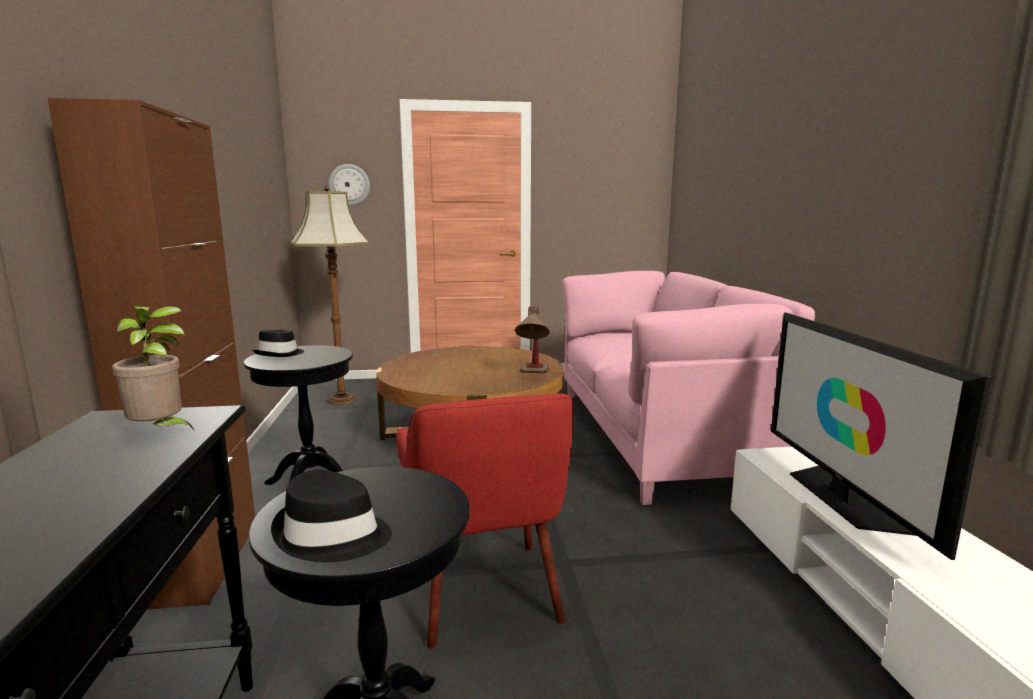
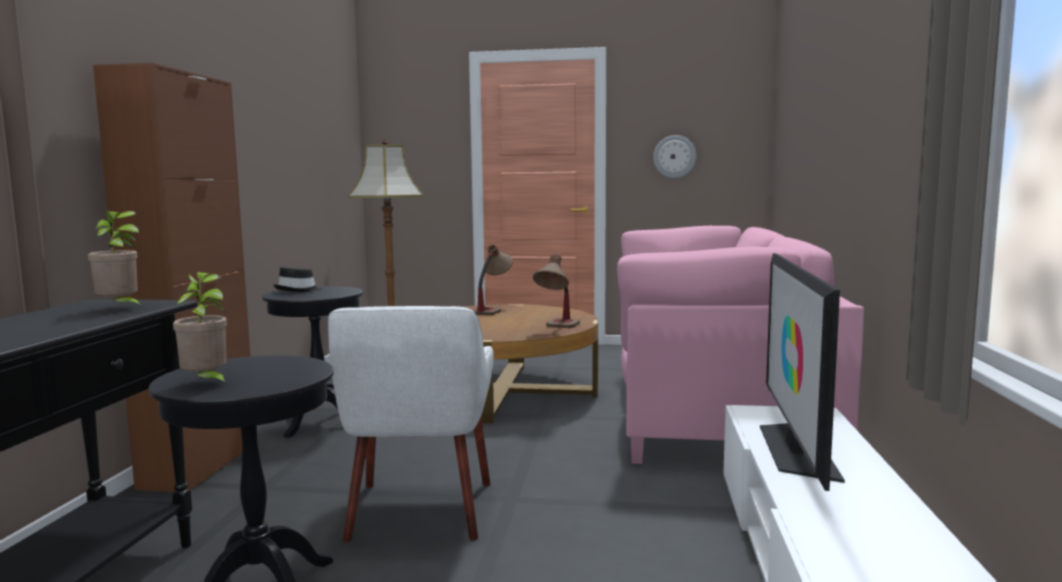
camera: 15 degrees right, 5 degrees down
(332, 536) = (206, 383): black hat -> potted plant
(349, 185) = (418, 139): wall clock -> wall clock (674, 156)
(451, 354) = (491, 310): none -> table lamp
(484, 592) = (419, 511): red armchair -> white armchair

